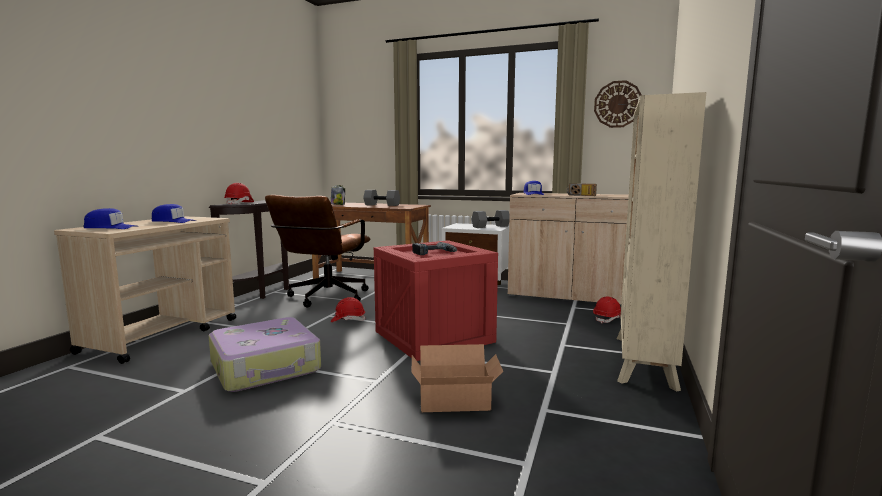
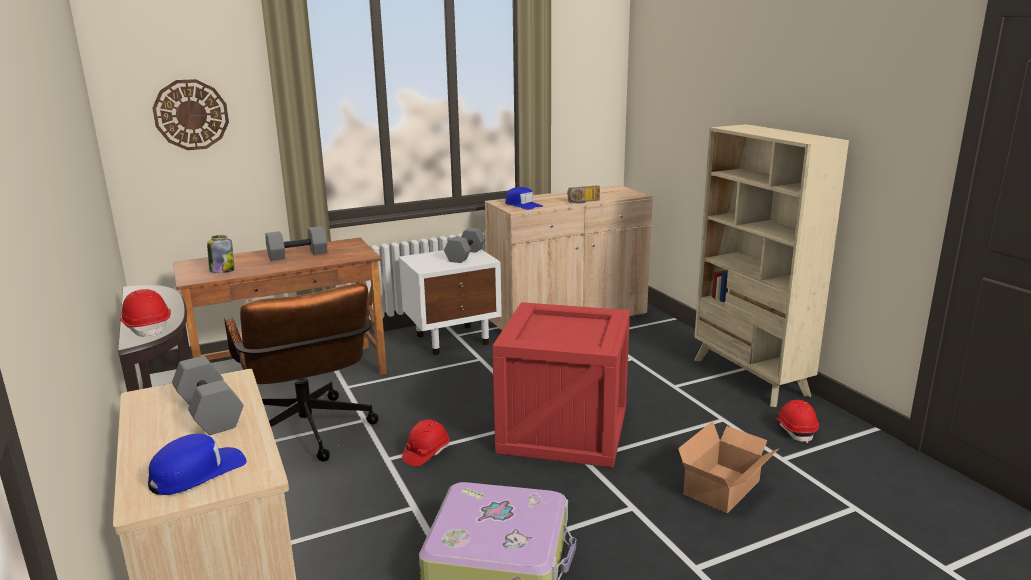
camera: 45 degrees left, 10 degrees up
(173, 221) = (208, 412): blue cap -> grey dumbbell
(434, 253) = (560, 329): power drill -> none
(608, 319) = (648, 339): red hard hat -> red hard hat (795, 430)
(618, 104) = (578, 76): wall clock -> wall clock (191, 115)

